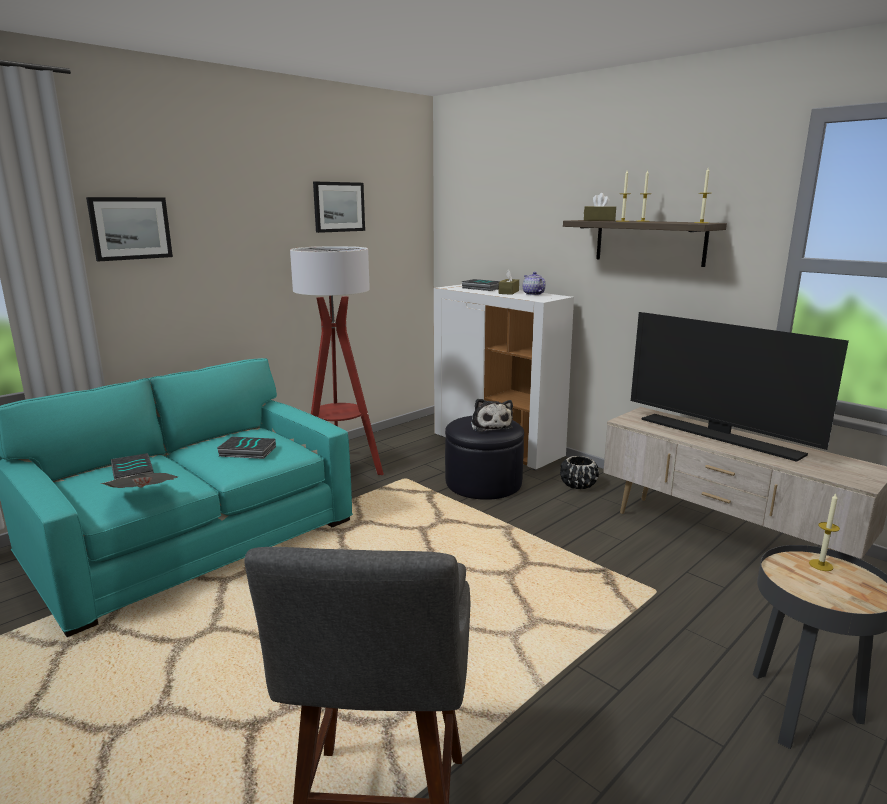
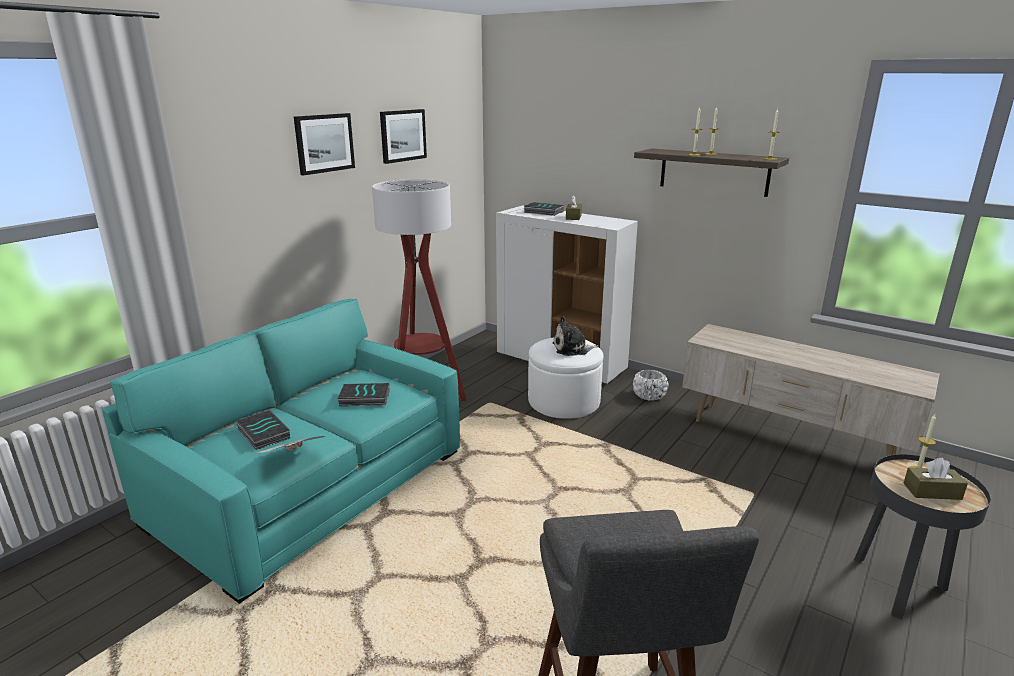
camera: 10 degrees left, 5 degrees up
(130, 228) = (217, 176): picture -> picture (324, 143)
(483, 483) = (564, 401): black ottoman -> white ottoman
(490, 425) = (572, 349): plush toy -> plush toy turned 105 degrees clockwise
(533, 294) = (598, 219): teapot -> none
(578, 485) = (649, 396): black planter -> white planter
(599, 220) = (668, 152): brown tissue box -> brown tissue box (932, 491)
(719, 436) = (788, 351): television -> none

